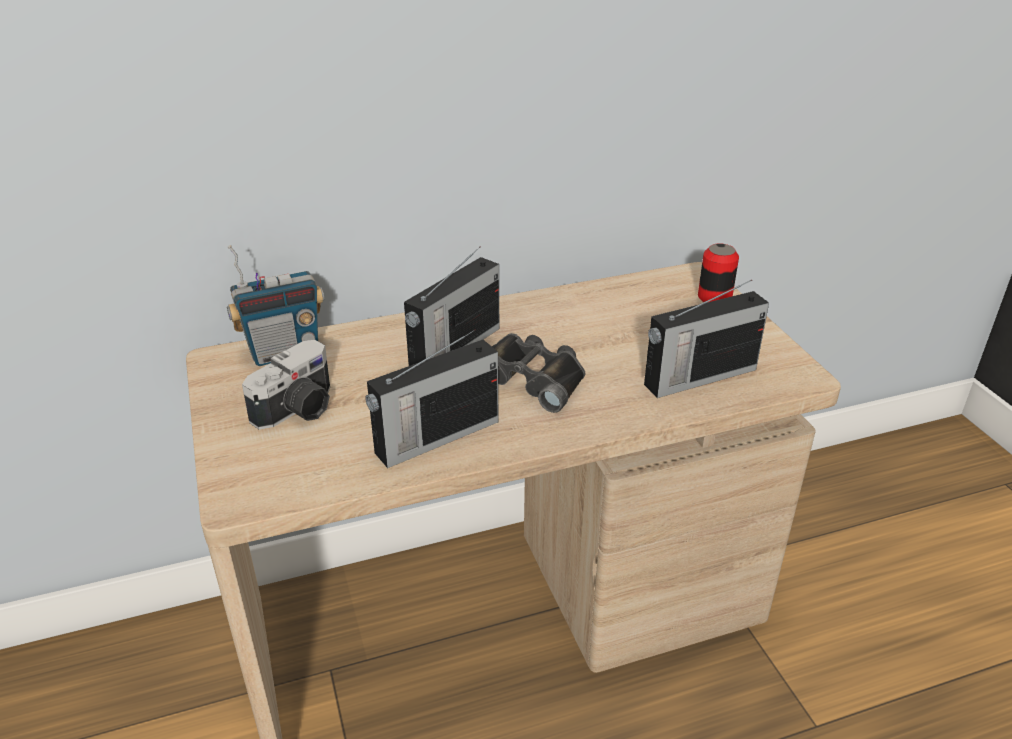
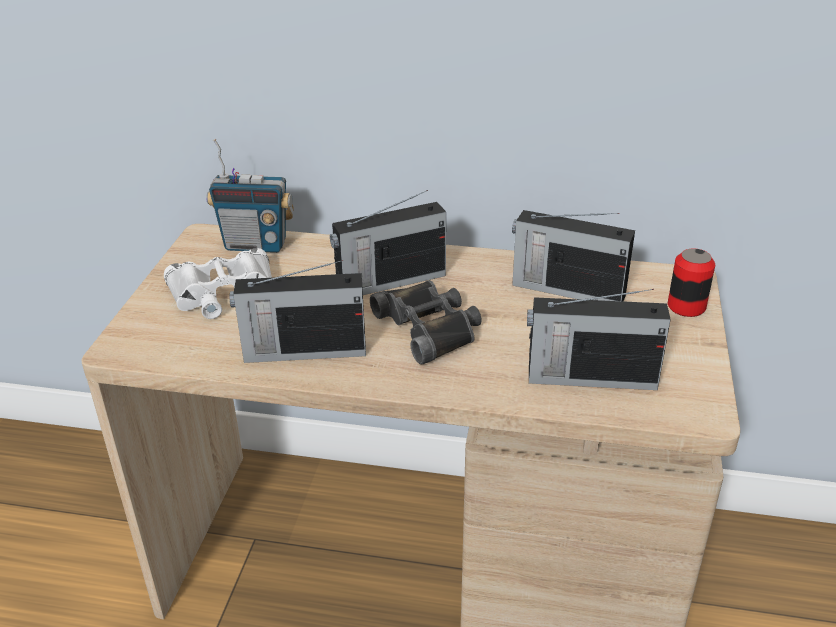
camera: 30 degrees right, 0 degrees up
(299, 410) = (224, 294): camera -> white binoculars
(611, 311) = (566, 289): none -> radio

